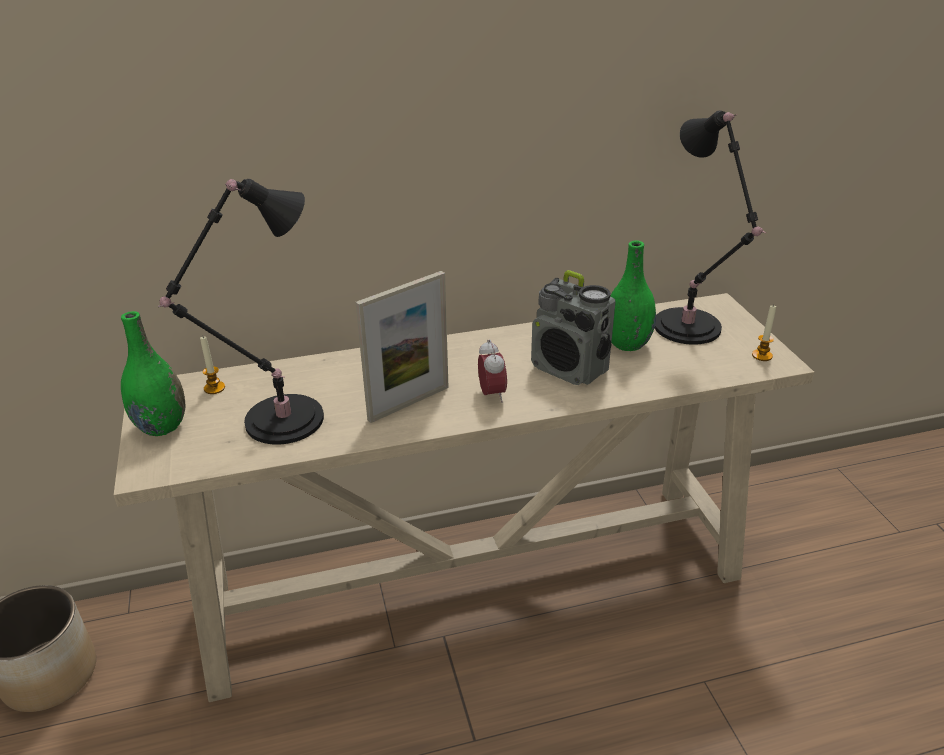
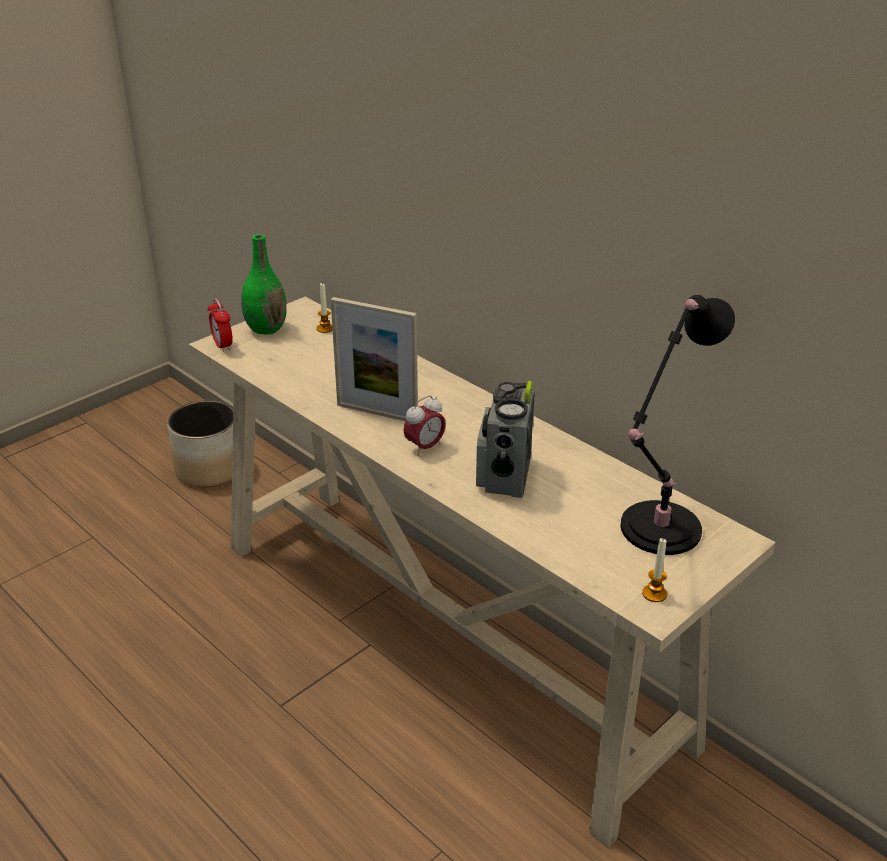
camera: 60 degrees right, 0 degrees up
(155, 468) = (222, 345): none -> alarm clock
(277, 421) = (307, 367): black table lamp -> none
(627, 344) = (582, 498): green vase -> none

